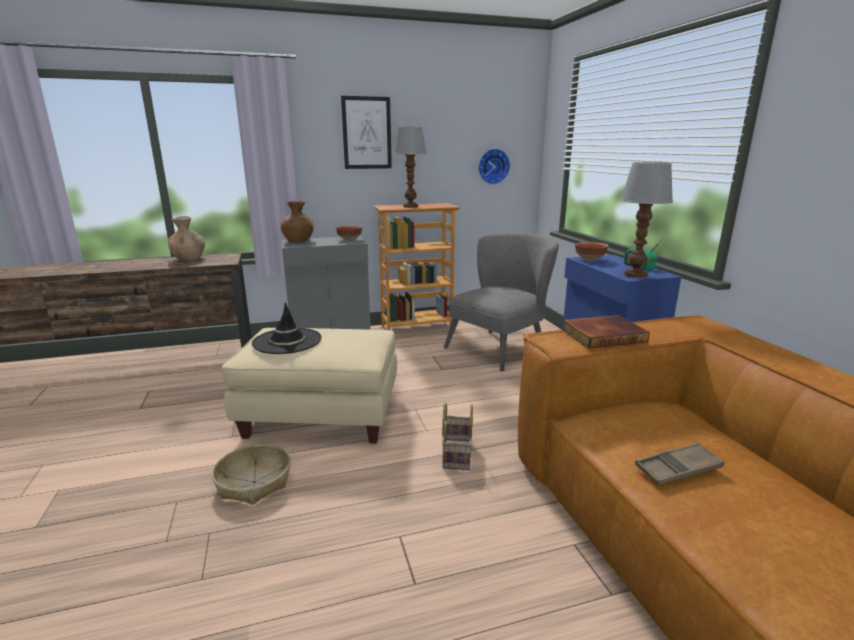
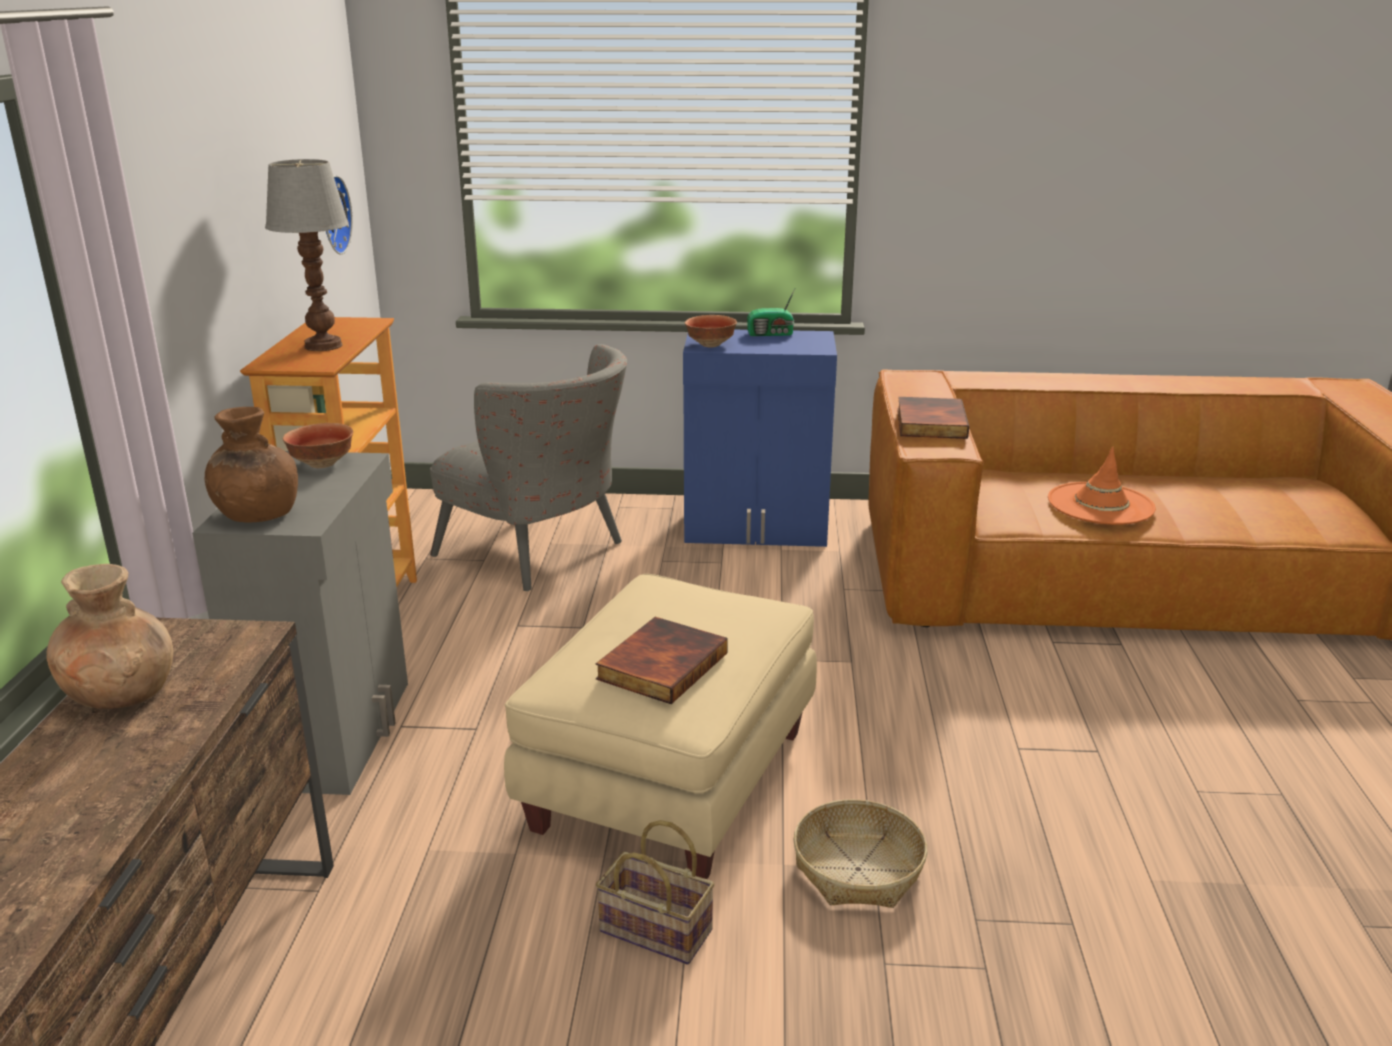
camera: 70 degrees left, 5 degrees up
(287, 341) = (661, 665): black hat -> book
(367, 133) = (195, 191): picture -> none
(456, 454) = (857, 672): basket -> basket (652, 931)
(502, 347) = (542, 555): grey armchair -> grey armchair turned 150 degrees clockwise
(634, 275) = (811, 345): table lamp -> none
(678, 469) = (1100, 504): brown tray -> orange hat

